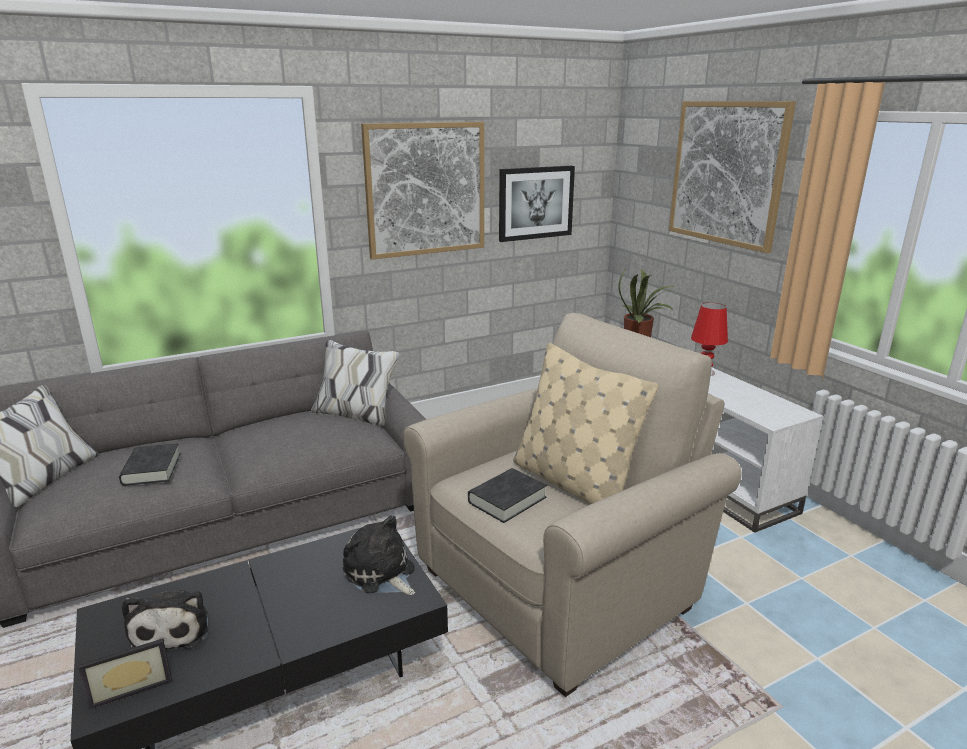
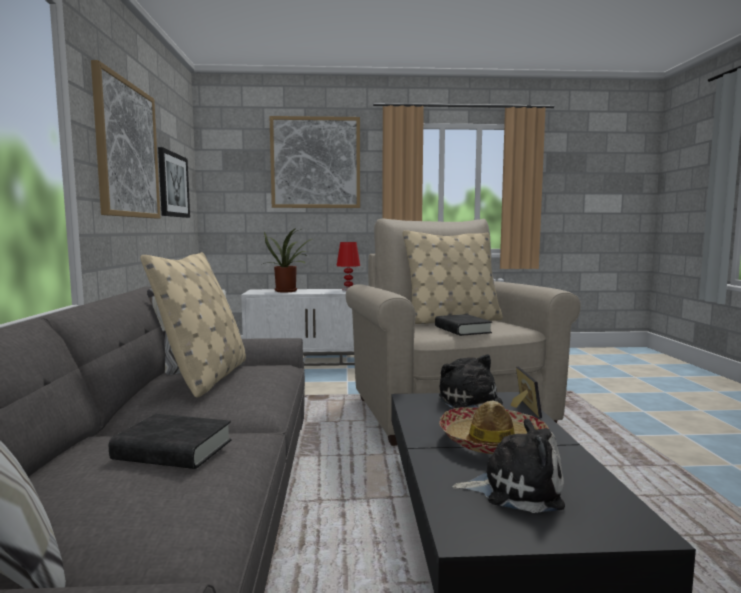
camera: 65 degrees left, 15 degrees down
(131, 686) = (606, 512): picture frame -> picture frame (521, 408)
(272, 603) = (492, 441): none -> hat
(306, 427) = (206, 377): none -> beige pillow
(381, 573) = (471, 403): plush toy -> plush toy turned 90 degrees clockwise

